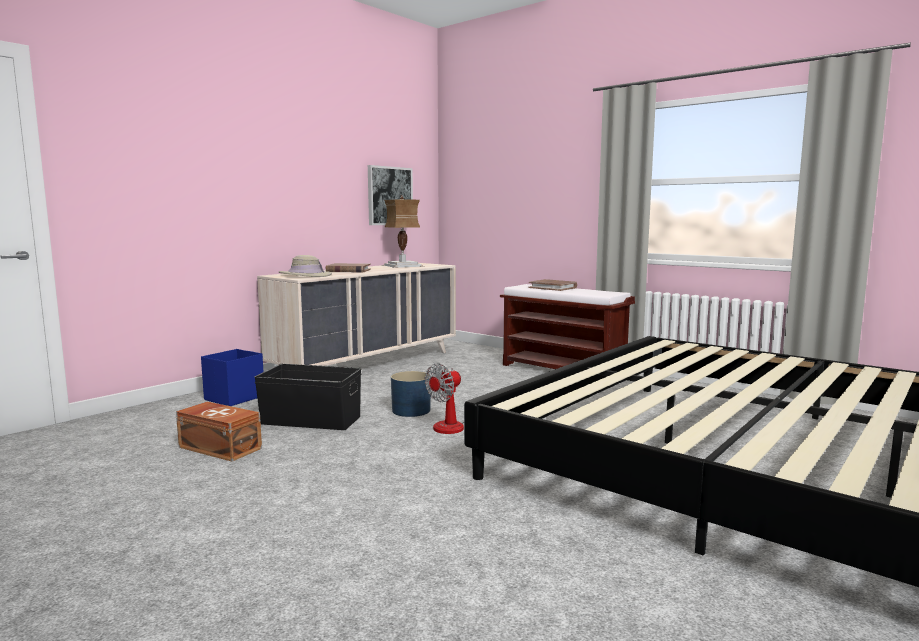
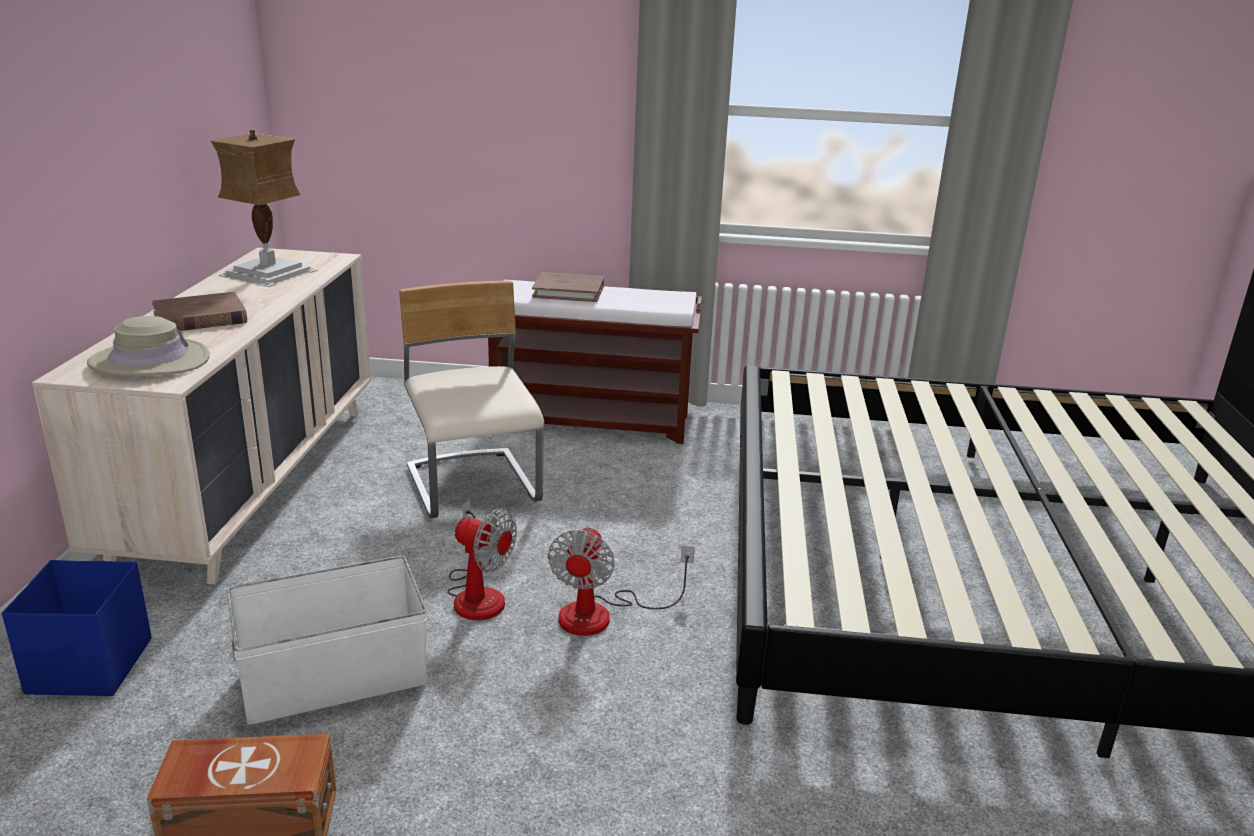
camera: 35 degrees left, 15 degrees up
(311, 420) = (335, 679): black storage box -> white storage box
(389, 196) = (202, 122): picture -> none
(411, 410) = (478, 593): blue planter -> fan
(464, 380) = (474, 486): none -> beige chair

